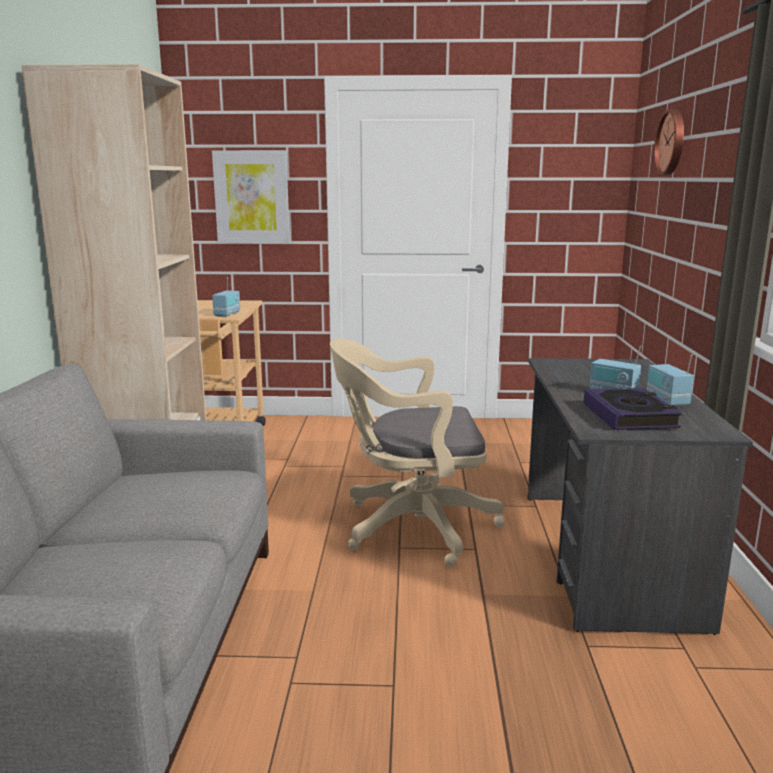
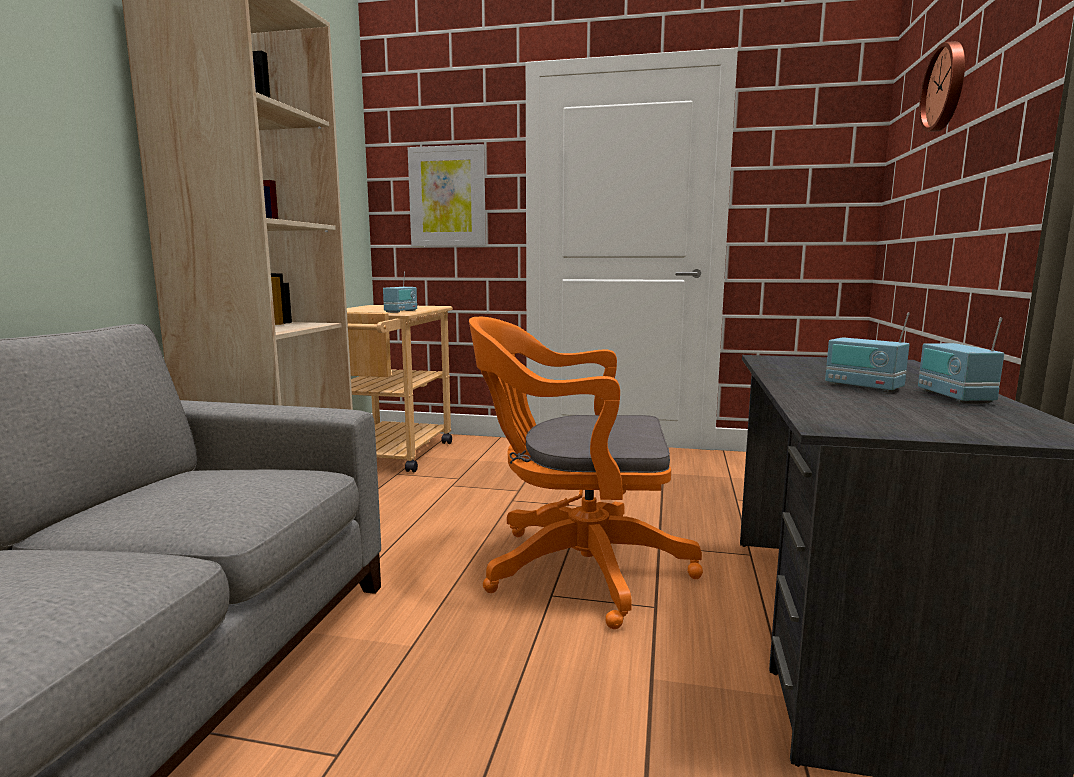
camera: 10 degrees right, 5 degrees down
(410, 526) = (575, 568): beige office chair -> orange office chair
(629, 416) = (892, 411): book -> none

